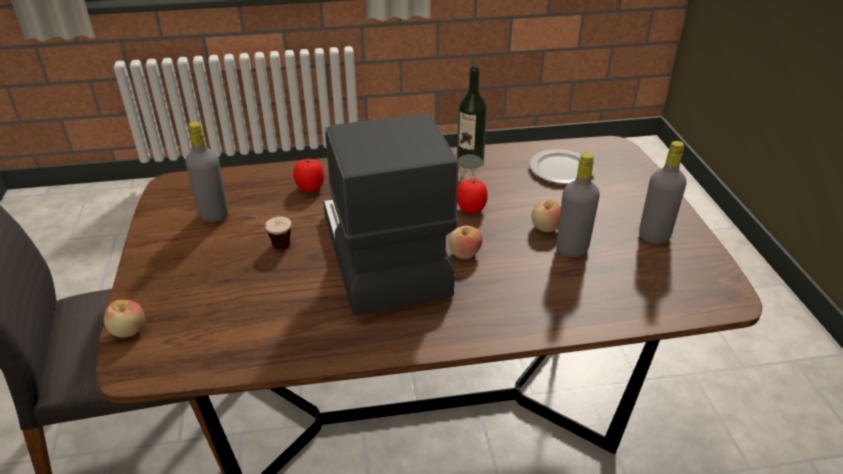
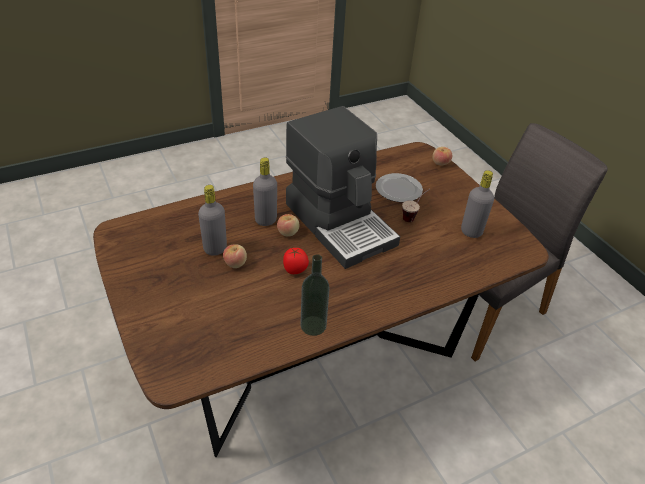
camera: 160 degrees right, 5 degrees up
(310, 188) = (427, 267): tomato -> none
(562, 170) = (225, 332): plate -> plate (397, 189)
(654, 236) = (152, 271): grey bottle -> grey bottle (266, 220)

